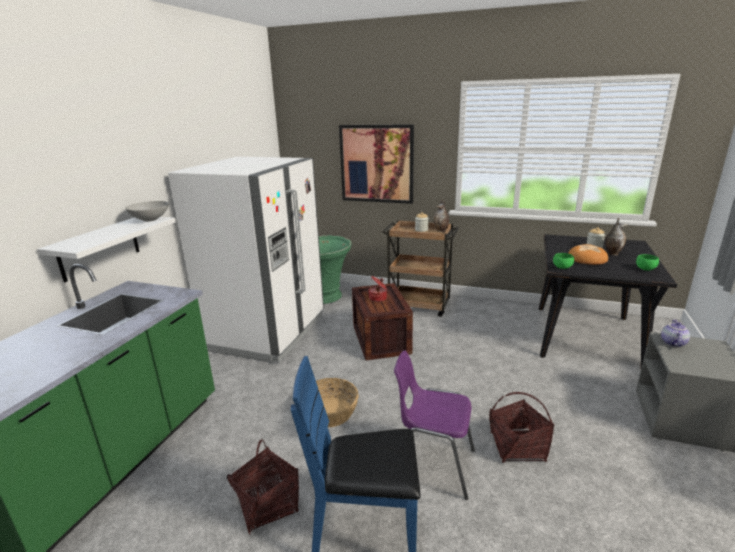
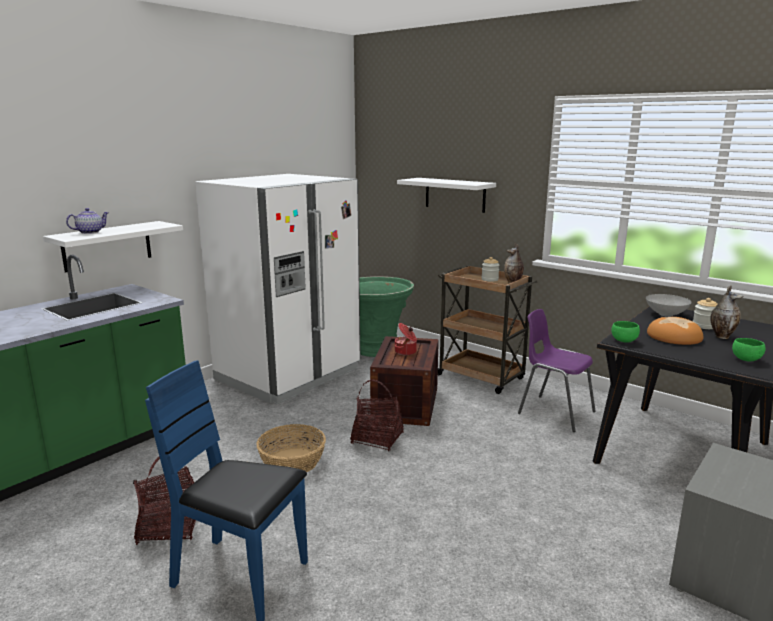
camera: 20 degrees right, 5 degrees down
(151, 220) = (160, 225): grey bowl -> grey bowl (666, 314)
(377, 164) = (455, 194): picture -> white shelf
(433, 465) = (360, 538): purple chair -> purple chair (554, 412)
(517, 447) = (474, 548): basket -> basket (377, 438)
(672, 343) = (731, 460): teapot -> teapot (90, 232)

